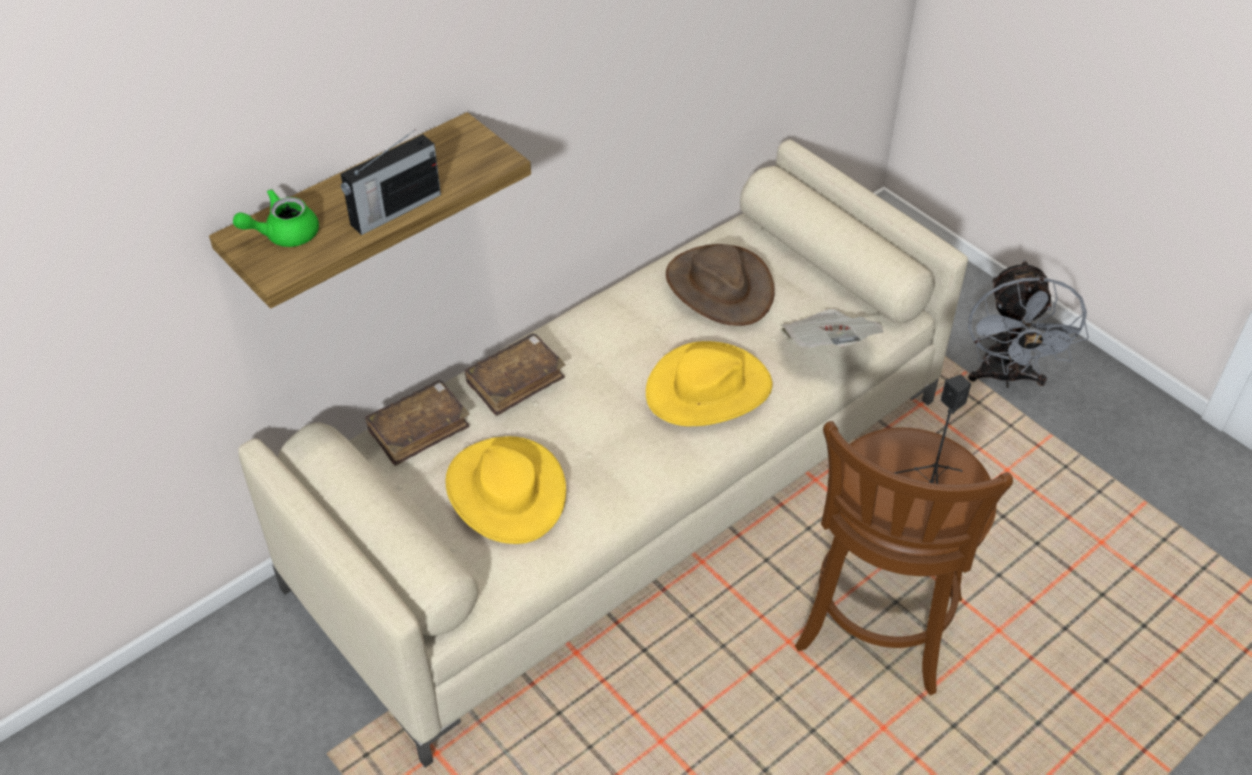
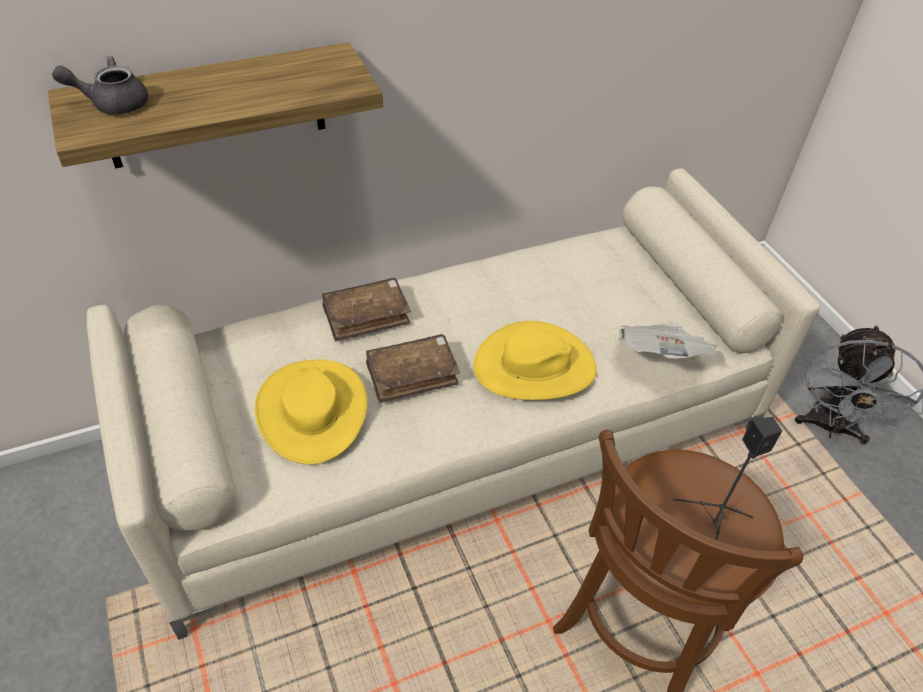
camera: 15 degrees right, 0 degrees up
(283, 234) = (112, 103): green teapot -> grey teapot
(394, 210) = (227, 105): radio -> none
(418, 429) = (266, 335): brown book -> brown book (412, 374)
(719, 287) = (579, 279): brown hat -> none

